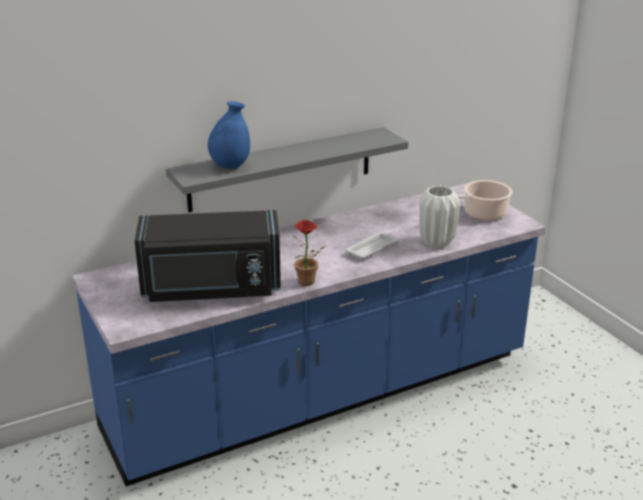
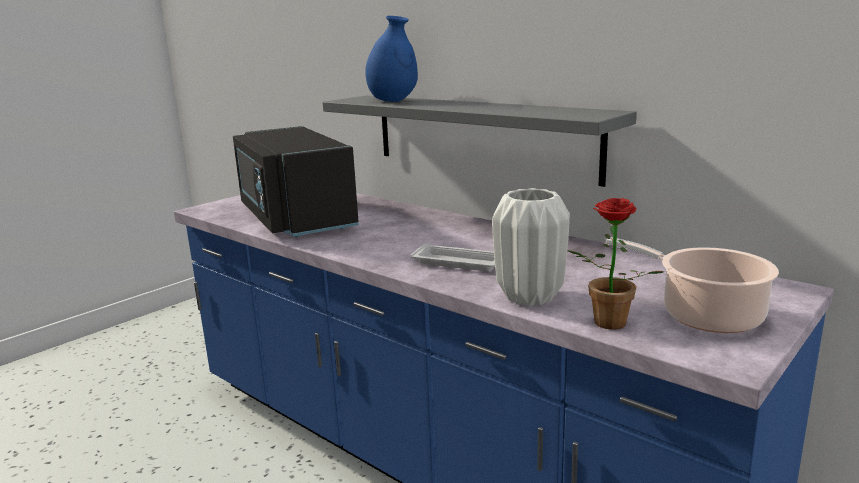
camera: 70 degrees right, 10 degrees down
(307, 283) = (329, 249): potted plant -> potted plant (605, 325)

